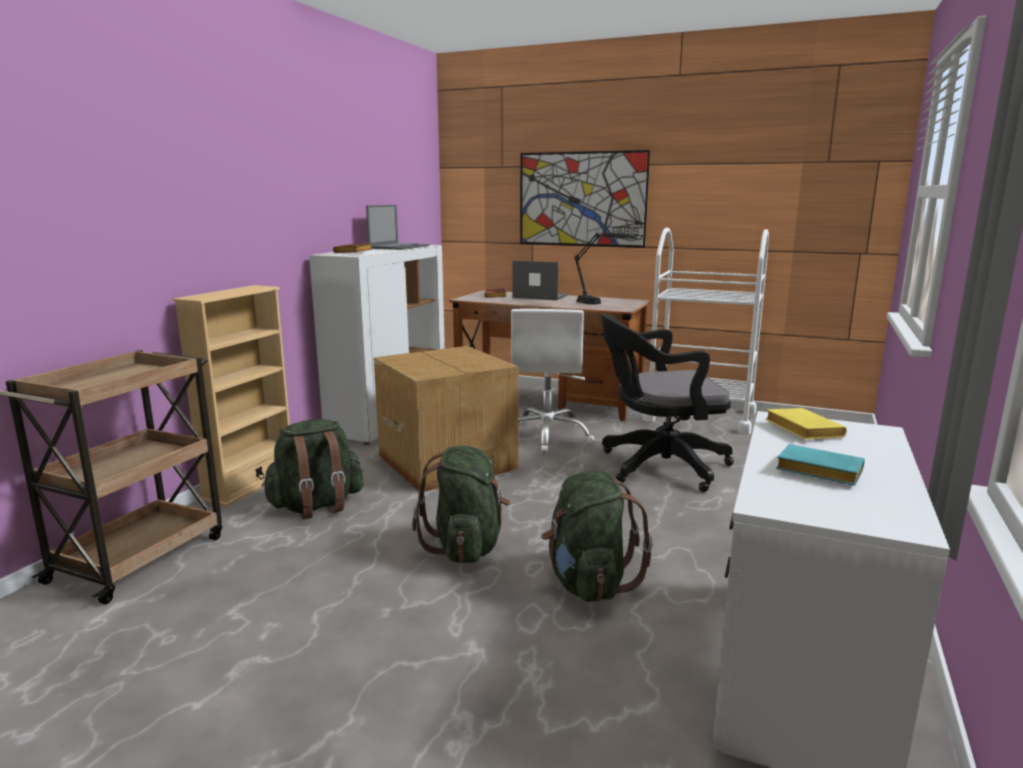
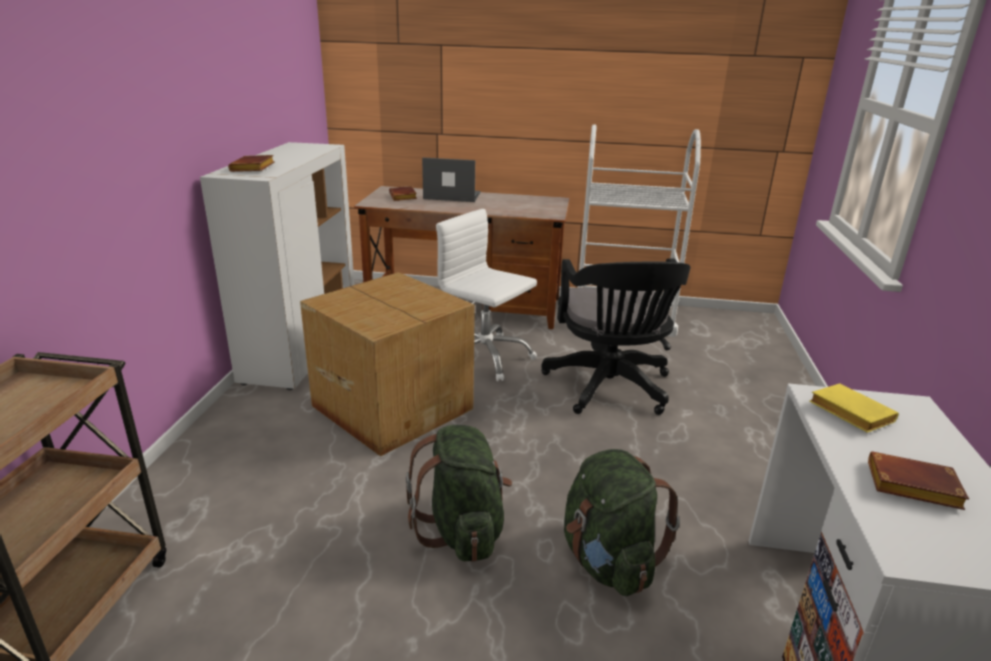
camera: 15 degrees left, 10 degrees up
(250, 484) = (171, 469): beige bookcase -> none
(316, 506) = (268, 493): green backpack -> none
(399, 247) = (298, 152): laptop -> none
(547, 435) = (484, 357): white office chair -> white office chair turned 135 degrees clockwise
(581, 199) = (493, 85): picture -> none
(601, 304) = (525, 208): black table lamp -> none
(657, 466) = (610, 389): black office chair -> black office chair turned 75 degrees counterclockwise
(816, 472) = (910, 487): turquoise book -> brown book

